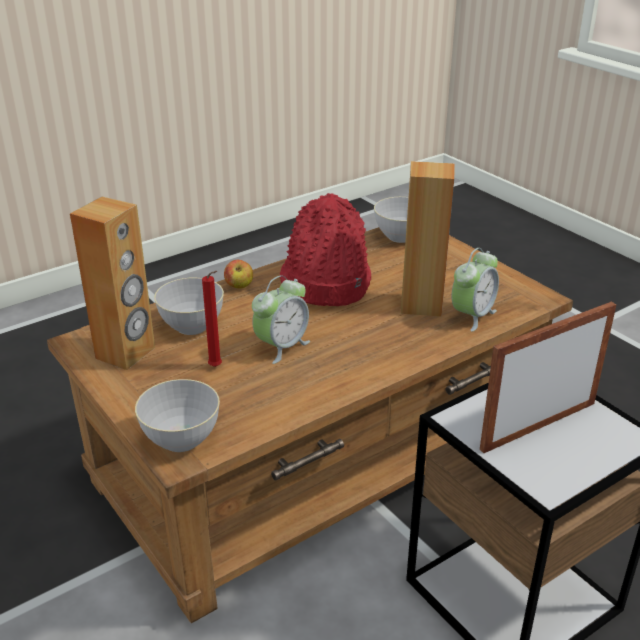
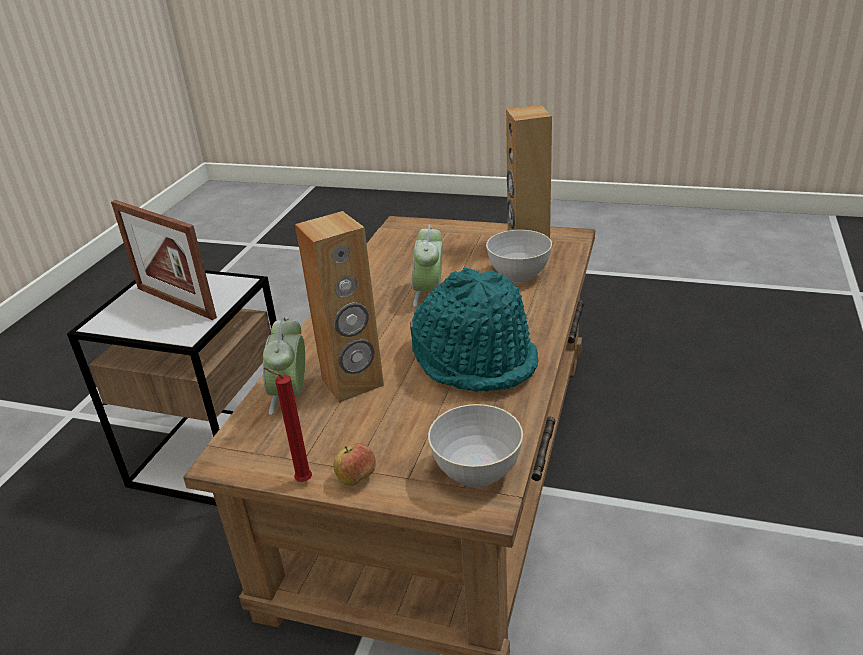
camera: 145 degrees right, 0 degrees up
(181, 439) = (412, 229): grey bowl -> none
(217, 367) = (453, 263): red candle -> red candle (301, 481)
(239, 286) = (544, 319): apple -> apple (357, 479)
(324, 283) = (475, 360): red hat -> turquoise hat
(538, 426) = (175, 302): picture frame -> picture frame turned 105 degrees clockwise

